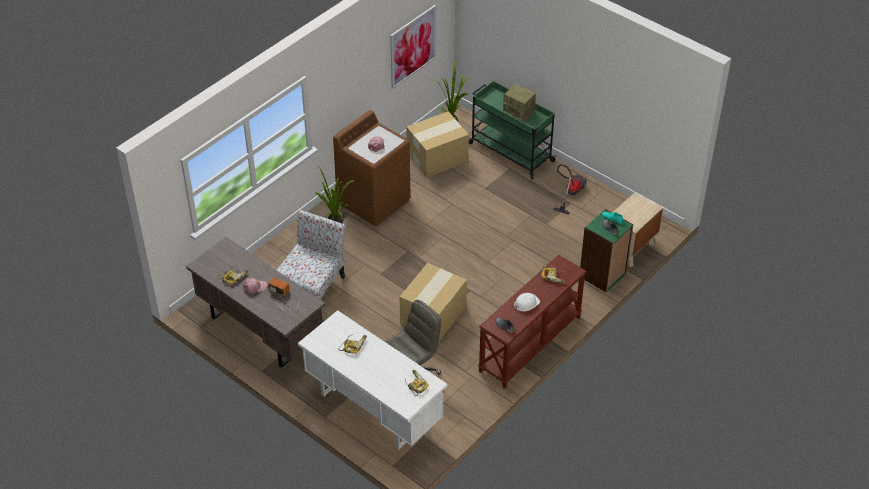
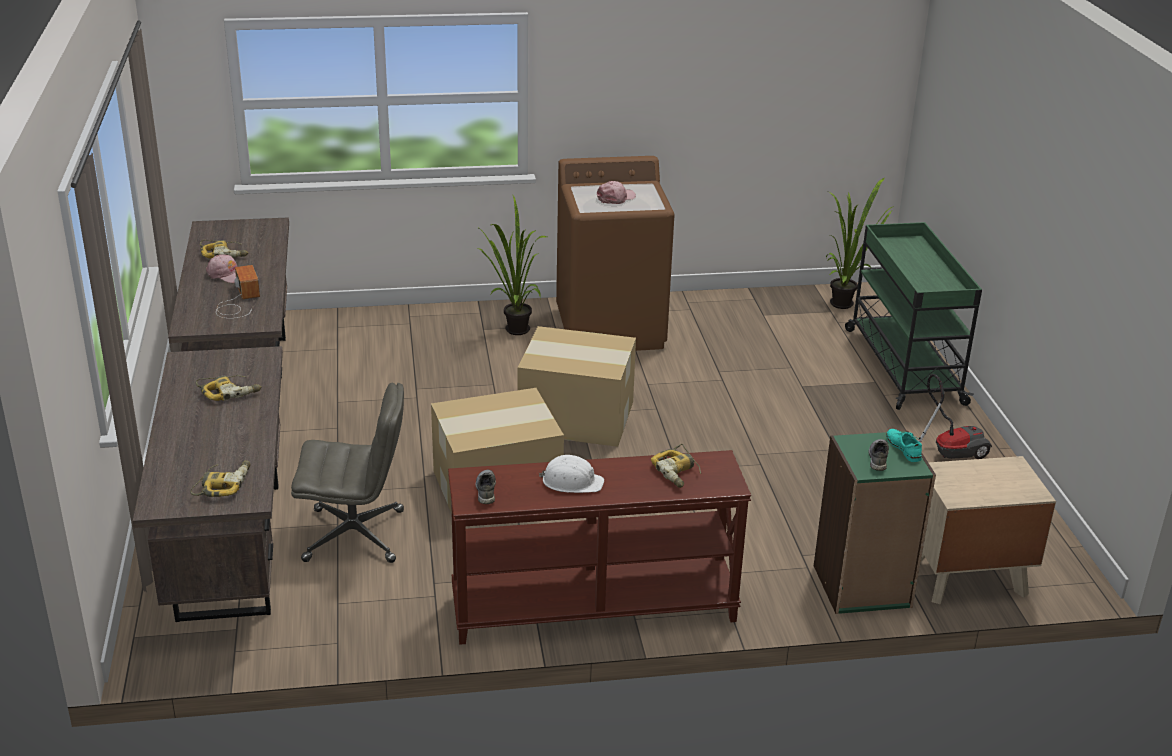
camera: 40 degrees right, 15 degrees down
(312, 286) = (385, 372): chair -> none
(372, 409) = (229, 548): white desk -> brown desk
(413, 46) = (799, 102): picture -> none
(436, 157) = (774, 324): cardboard box -> cardboard box (575, 417)
(519, 112) = (926, 274): radio -> none

